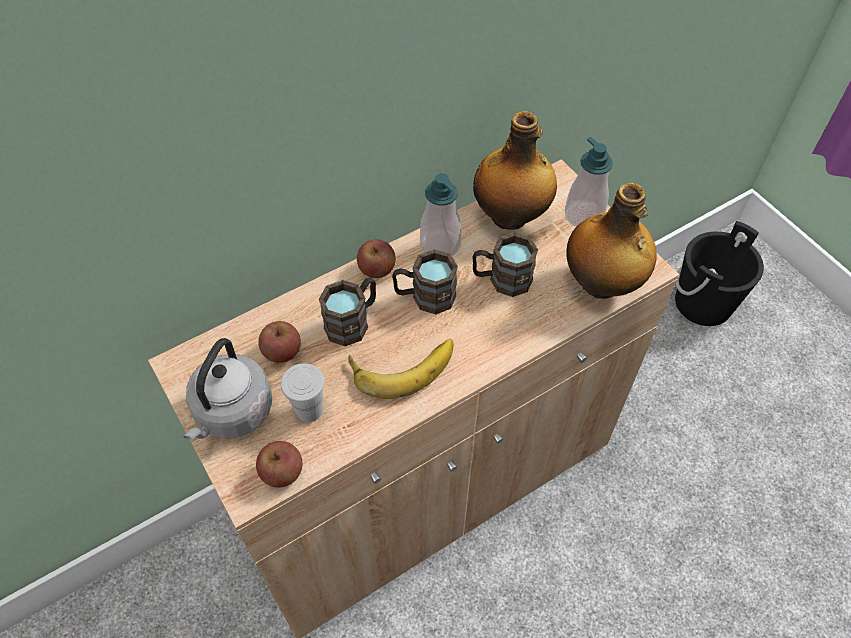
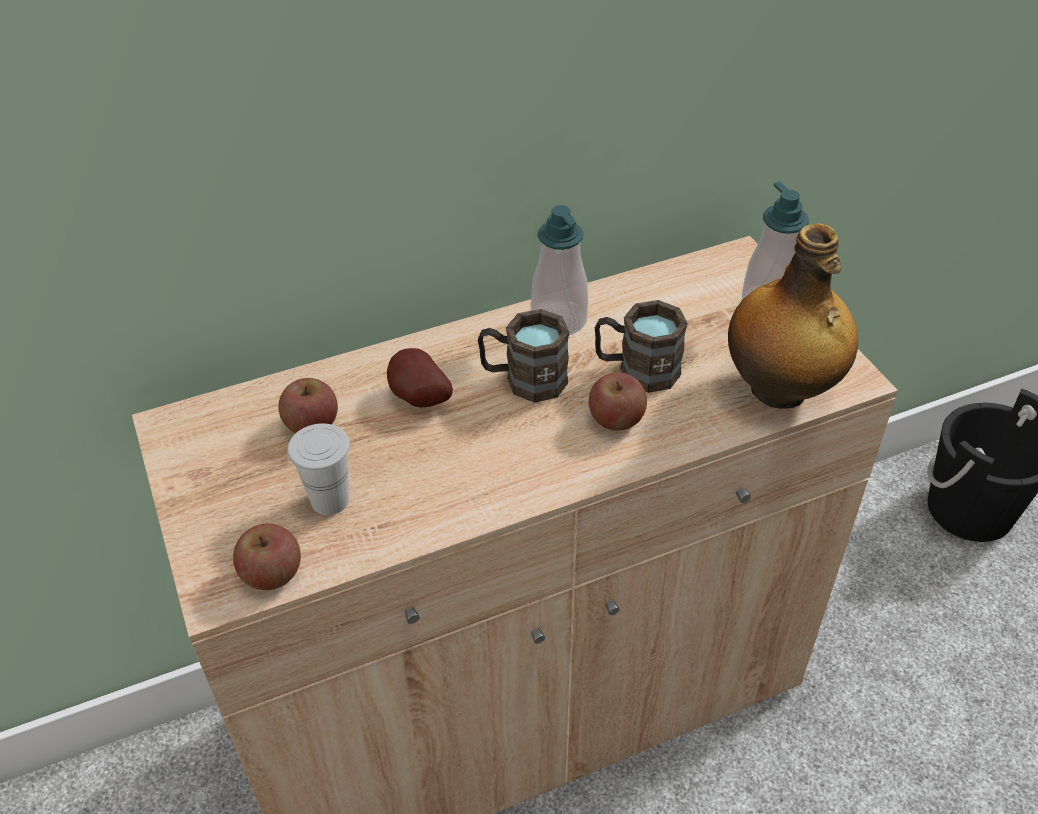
camera: 10 degrees right, 10 degrees down
(232, 413) = (224, 491): grey kettle -> none
(353, 321) = (418, 398): brown mug -> potato
(377, 269) = (465, 340): apple -> apple (616, 419)
(402, 364) = (473, 459): banana -> none
(511, 216) = (665, 296): bottle -> none

